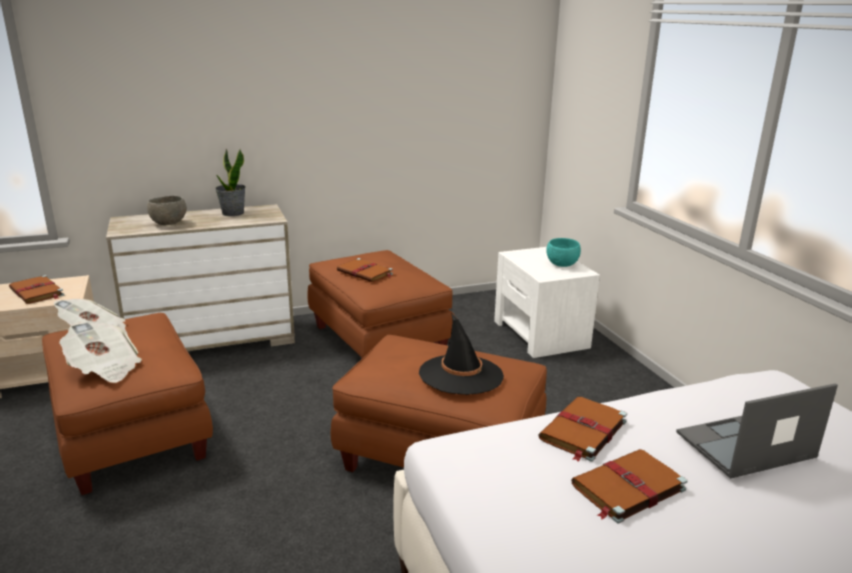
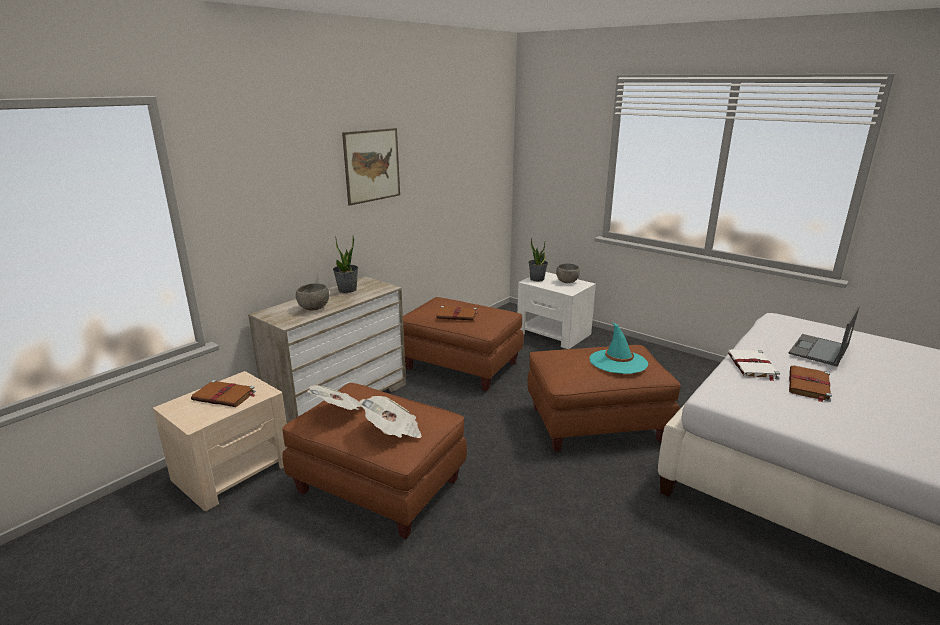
camera: 30 degrees left, 0 degrees up
(293, 71) = (372, 165): none -> picture
(461, 375) = (618, 362): black hat -> turquoise hat
(528, 253) = (537, 279): none -> potted plant
(561, 264) = (566, 282): turquoise bowl -> grey bowl
(582, 431) = (752, 366): brown book -> white book

